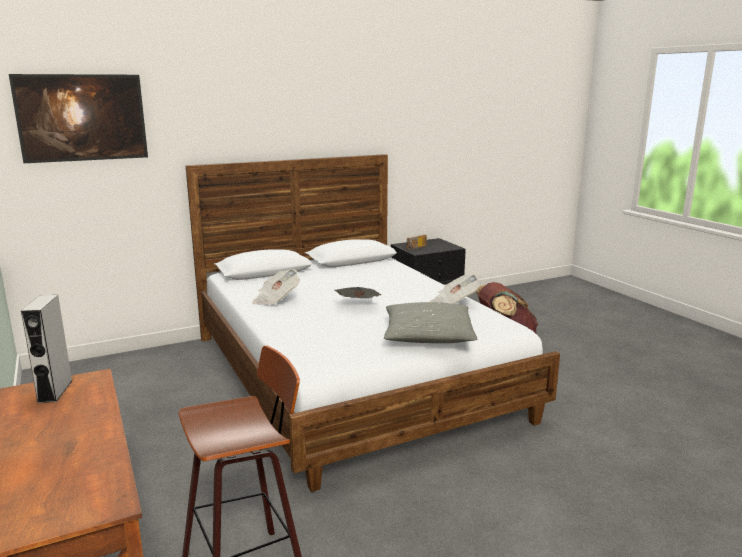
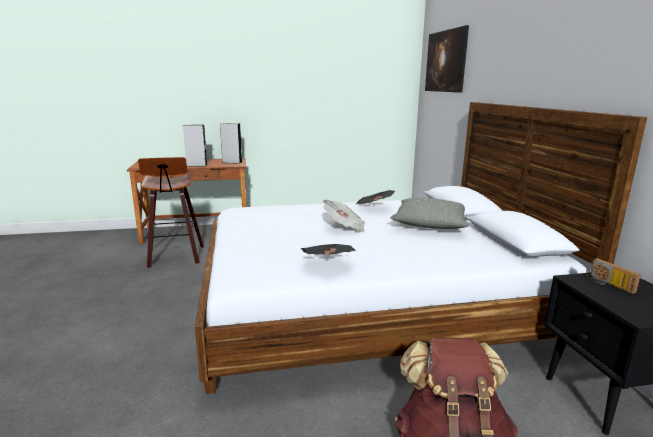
camera: 105 degrees right, 0 degrees up
(93, 422) = (196, 165): none -> grey speaker
(428, 336) = (253, 241): grey pillow -> grey pillow (430, 223)

